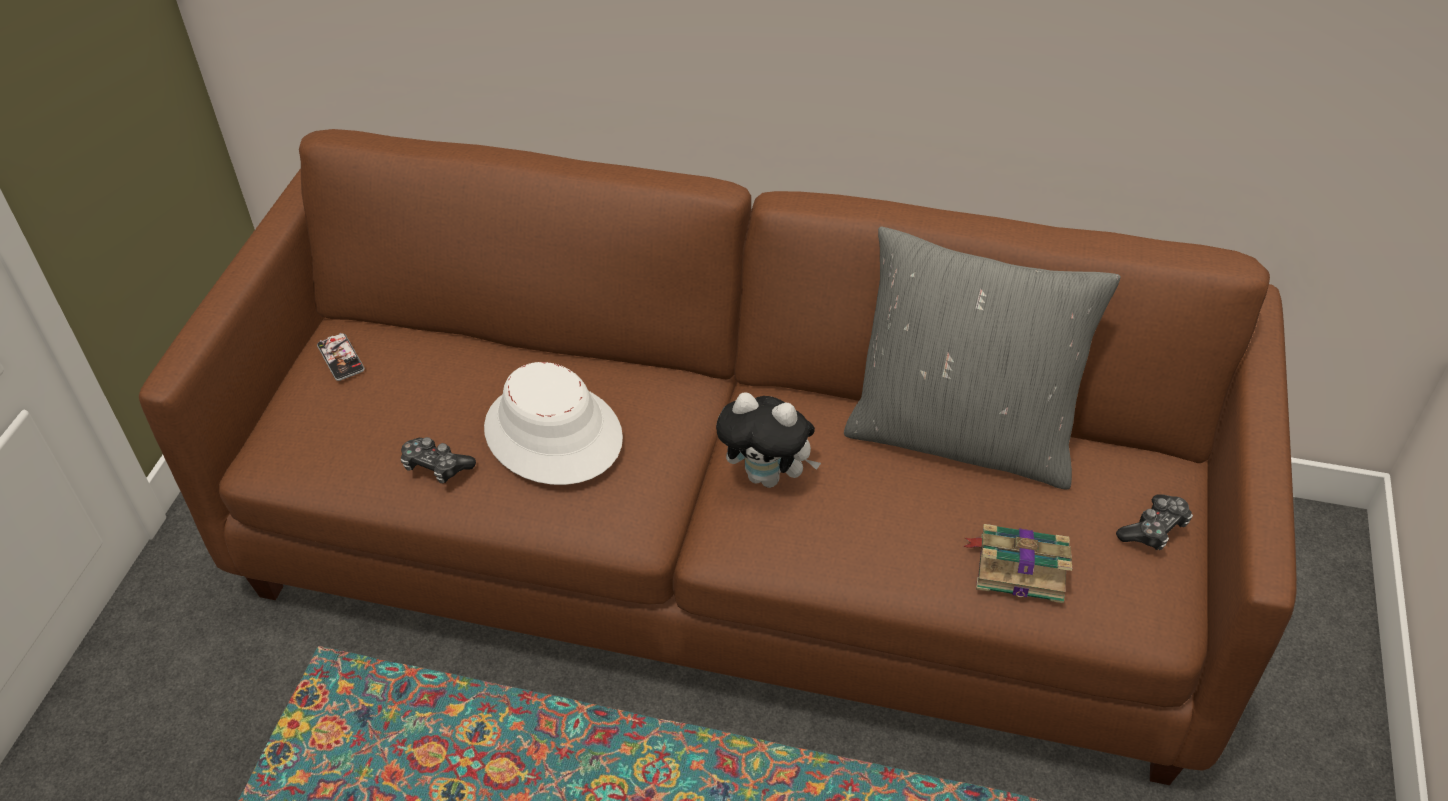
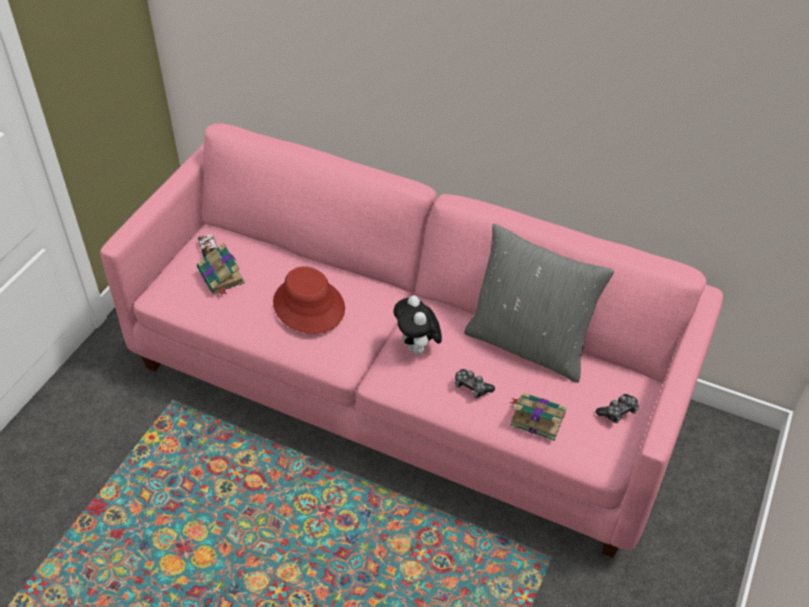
camera: 10 degrees right, 0 degrees up
(377, 407) = (221, 276): none -> book
(436, 466) = (244, 313): game controller -> game controller (472, 387)
(552, 434) = (308, 306): white hat -> red hat
(728, 546) = (404, 386): brown sofa -> pink sofa
(768, 476) = (417, 348): plush toy -> plush toy turned 45 degrees clockwise

